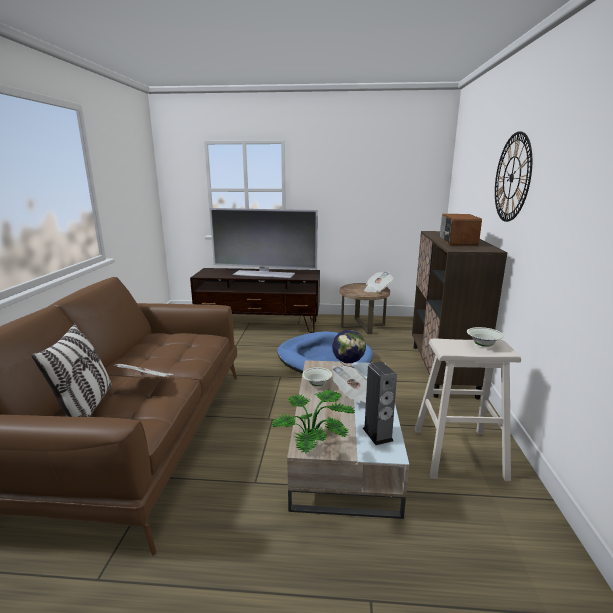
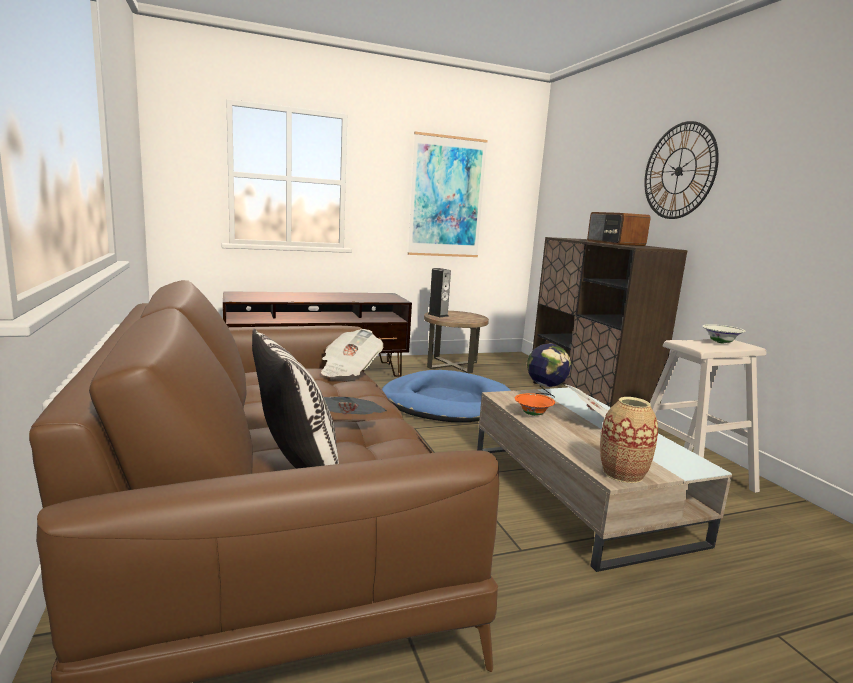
camera: 25 degrees left, 5 degrees down
(264, 274) = (329, 297): television -> none
(315, 446) = (622, 474): potted plant -> vase
(317, 384) = (533, 414): white bowl -> orange bowl
(365, 195) = (446, 197): none -> picture
(377, 289) = (471, 316): newspaper -> newspaper (349, 370)
(377, 434) = (665, 452): speaker -> speaker (438, 315)

